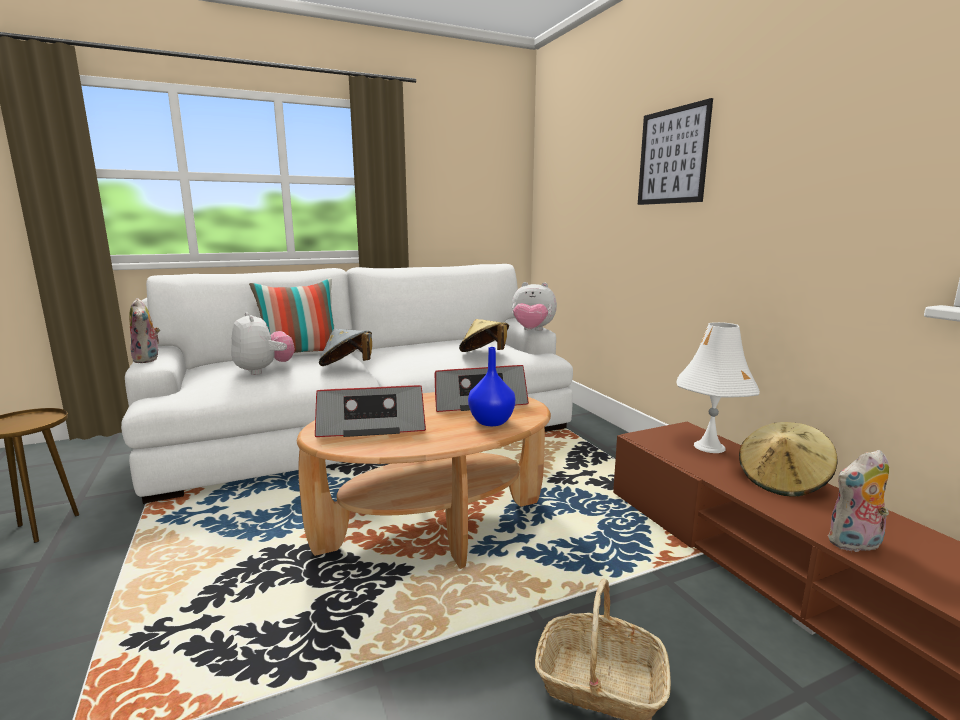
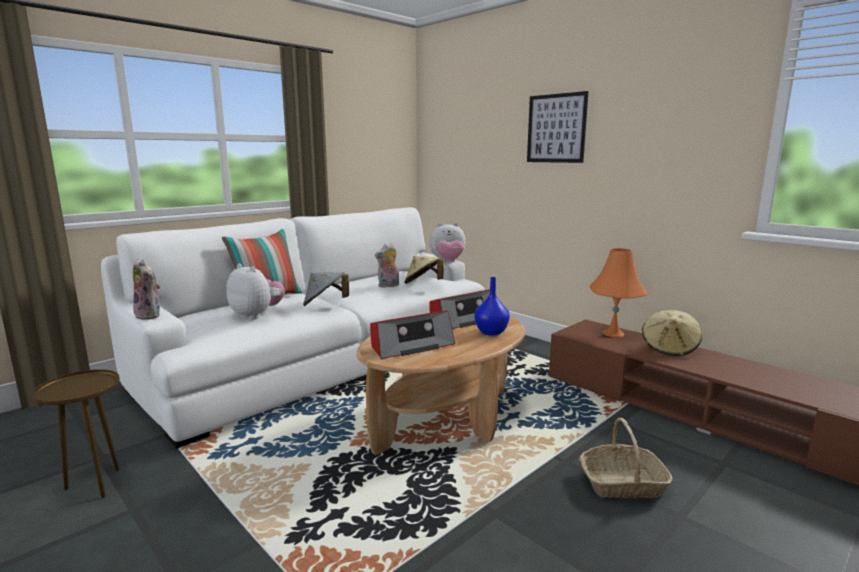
camera: 20 degrees left, 0 degrees up
(709, 447) = (613, 333): white table lamp -> orange table lamp
(855, 544) = (729, 375): plush toy -> plush toy (388, 286)

